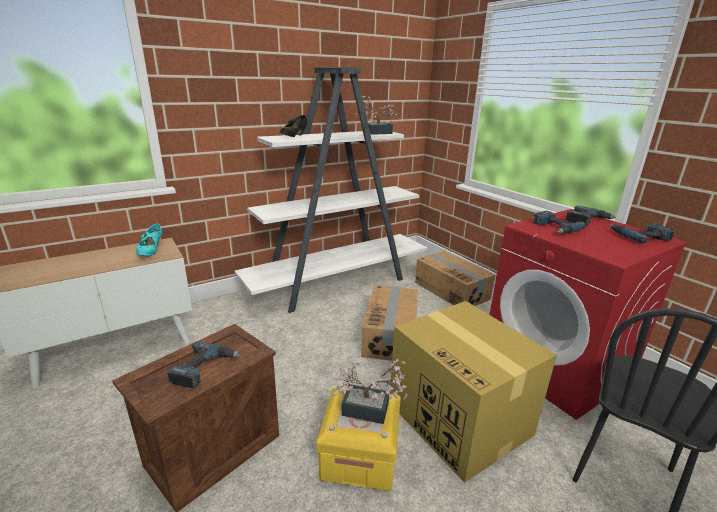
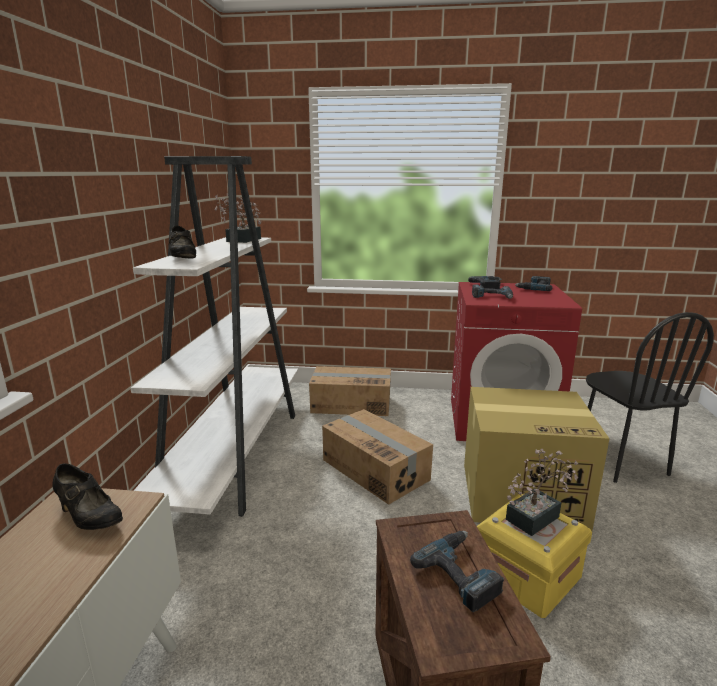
camera: 50 degrees left, 5 degrees down
(151, 252) = (89, 518): turquoise shoe -> black shoe

